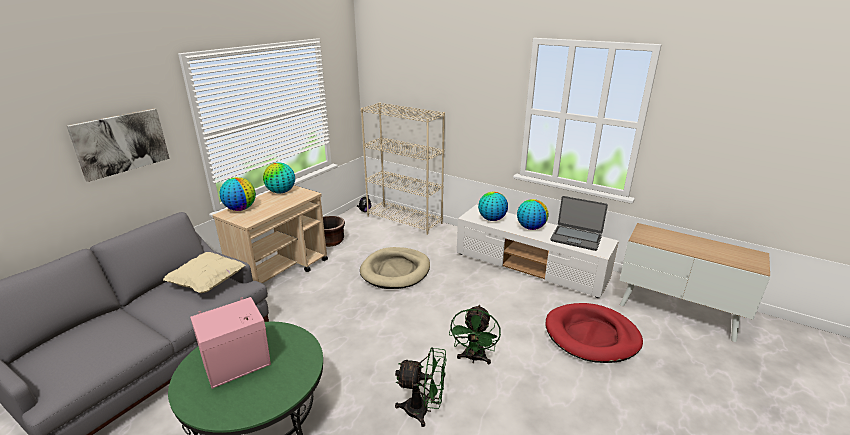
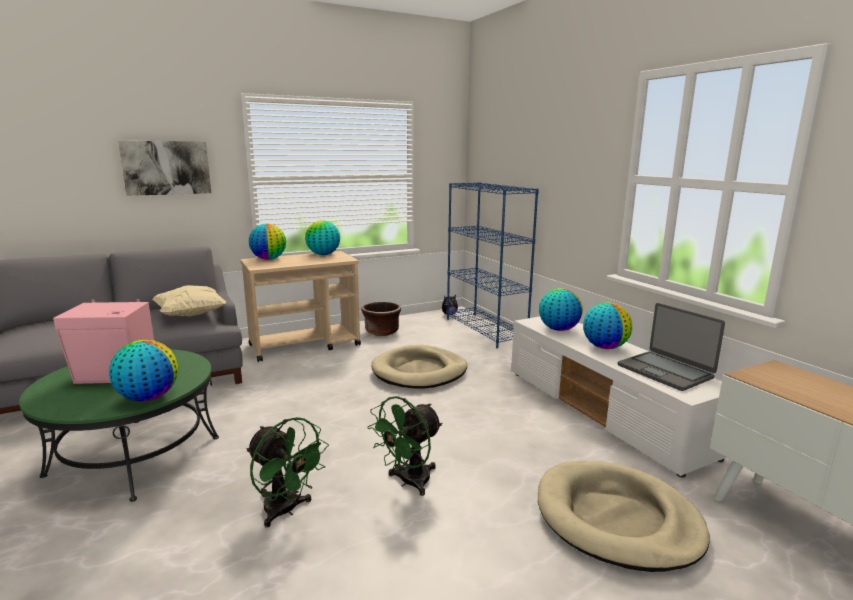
camera: 30 degrees right, 10 degrees down
(300, 375) = (148, 397): none -> globe
(405, 219) = (485, 330): beige bookcase -> blue bookcase
(591, 335) = (616, 519): red dog bed -> beige dog bed

